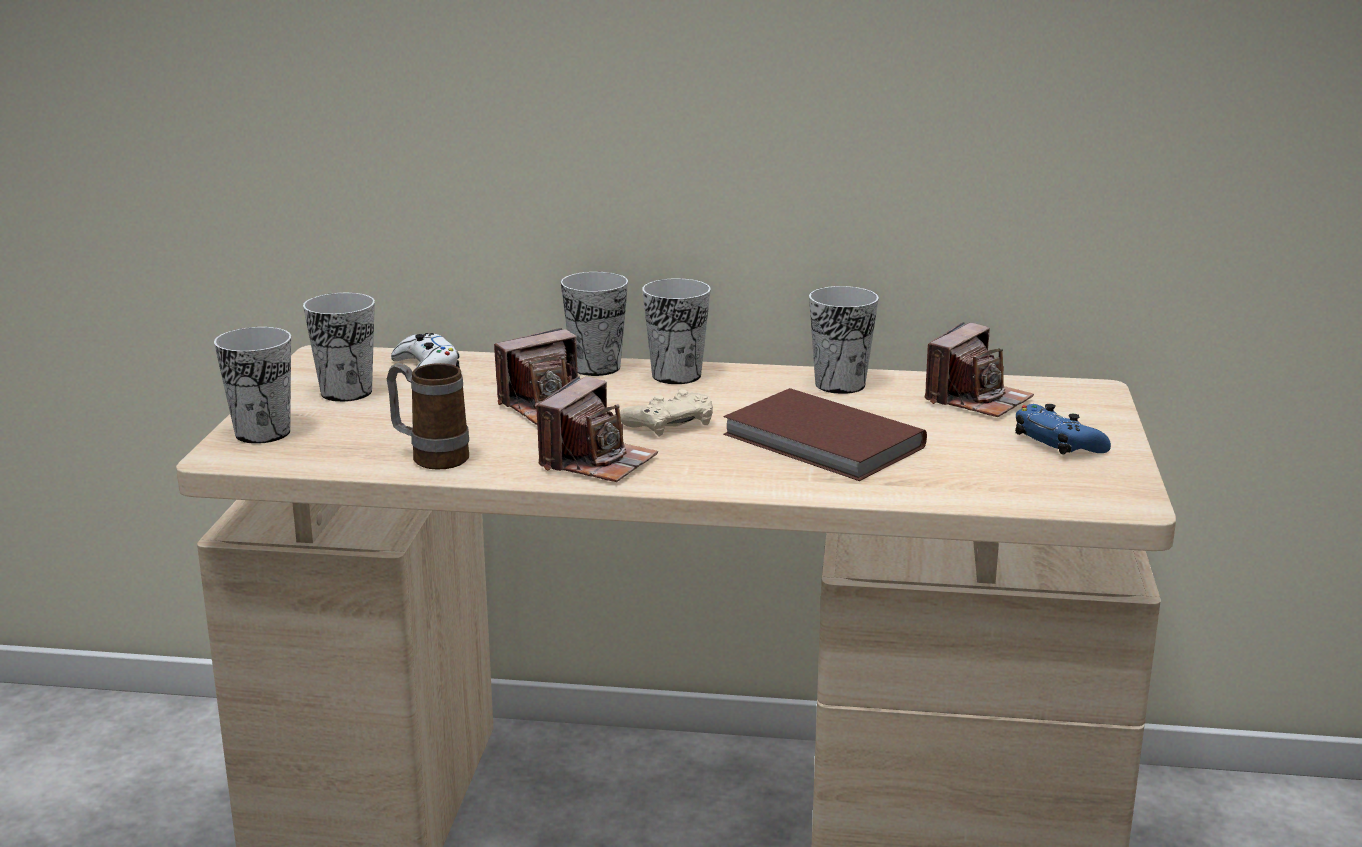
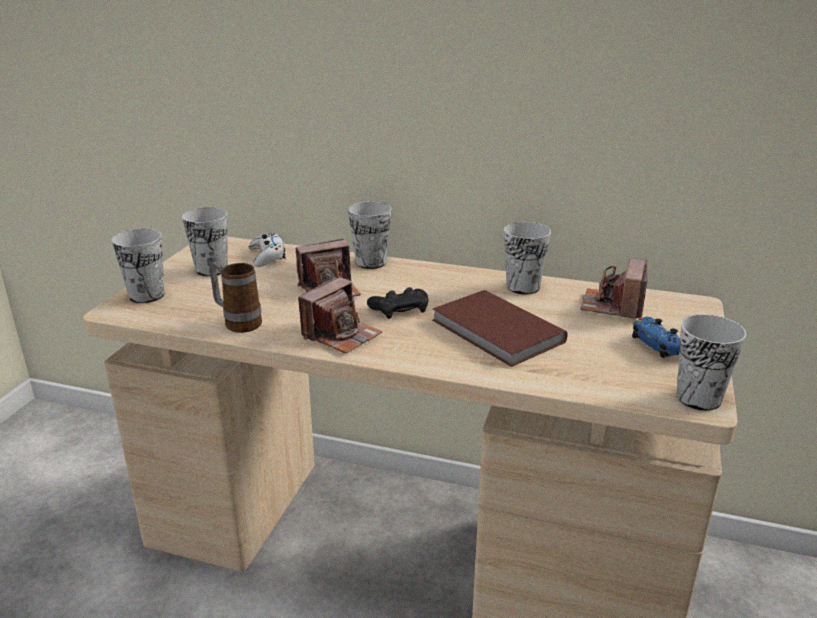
camera: 10 degrees right, 5 degrees up
(669, 424) = (400, 309): beige game controller -> black game controller
(676, 375) = (419, 272): cup -> cup (698, 398)
(977, 399) = (613, 306): camera -> camera turned 150 degrees clockwise

